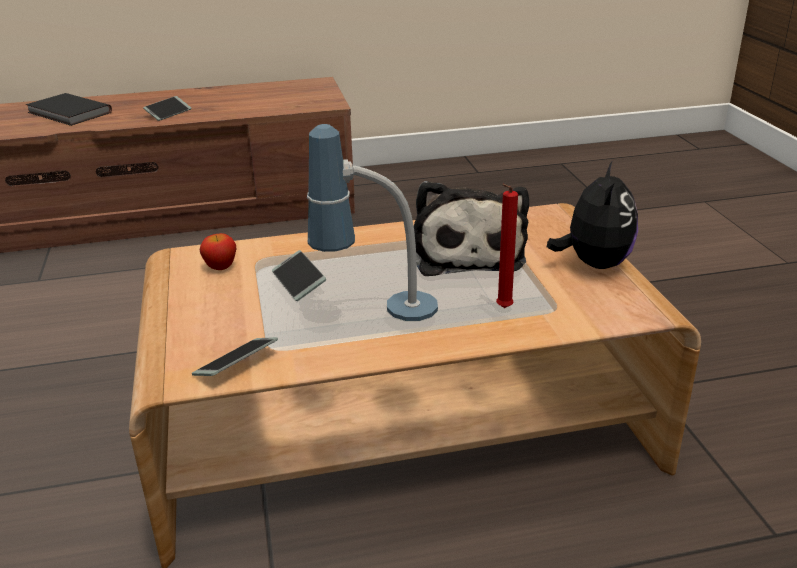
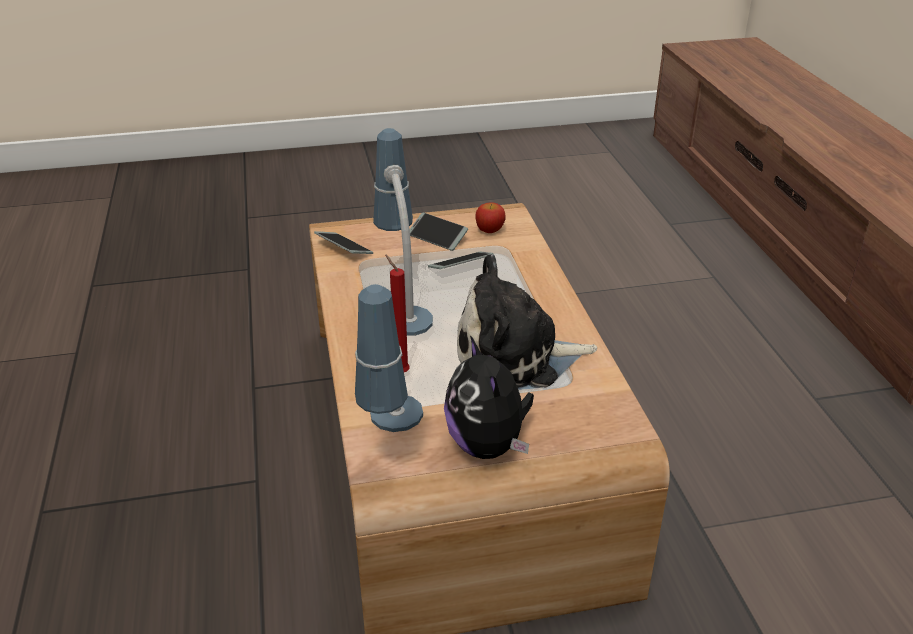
camera: 90 degrees right, 5 degrees up
(68, 113) = (827, 122): black book -> none
(168, 113) = (857, 168): phone -> phone (437, 237)
(594, 263) = (488, 445): plush toy -> plush toy turned 60 degrees clockwise
(607, 308) = (391, 440): none -> table lamp

